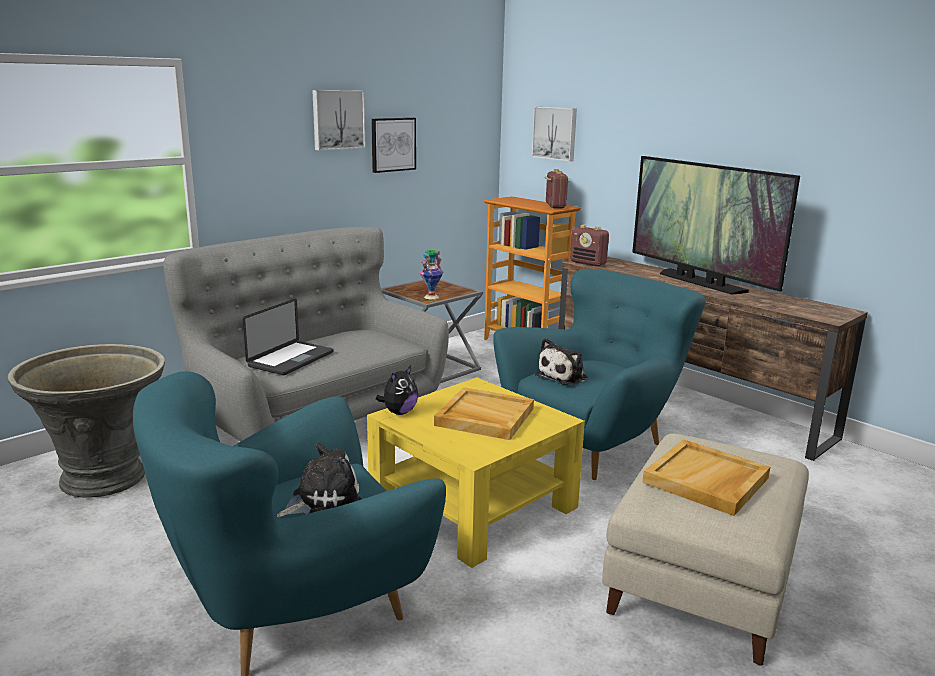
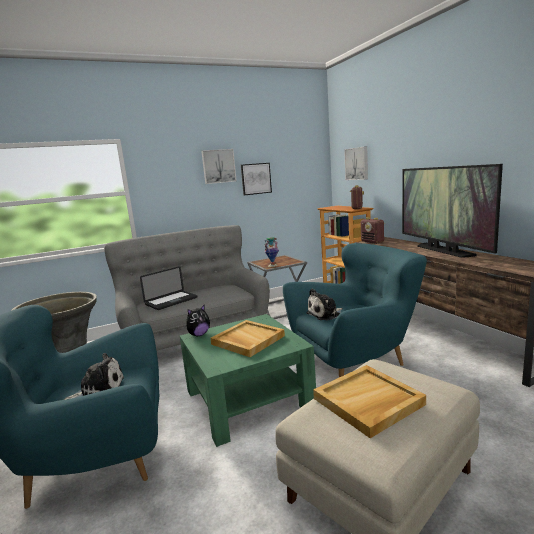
camera: 20 degrees right, 5 degrees down
(473, 504) = (248, 399): yellow coffee table -> green coffee table

